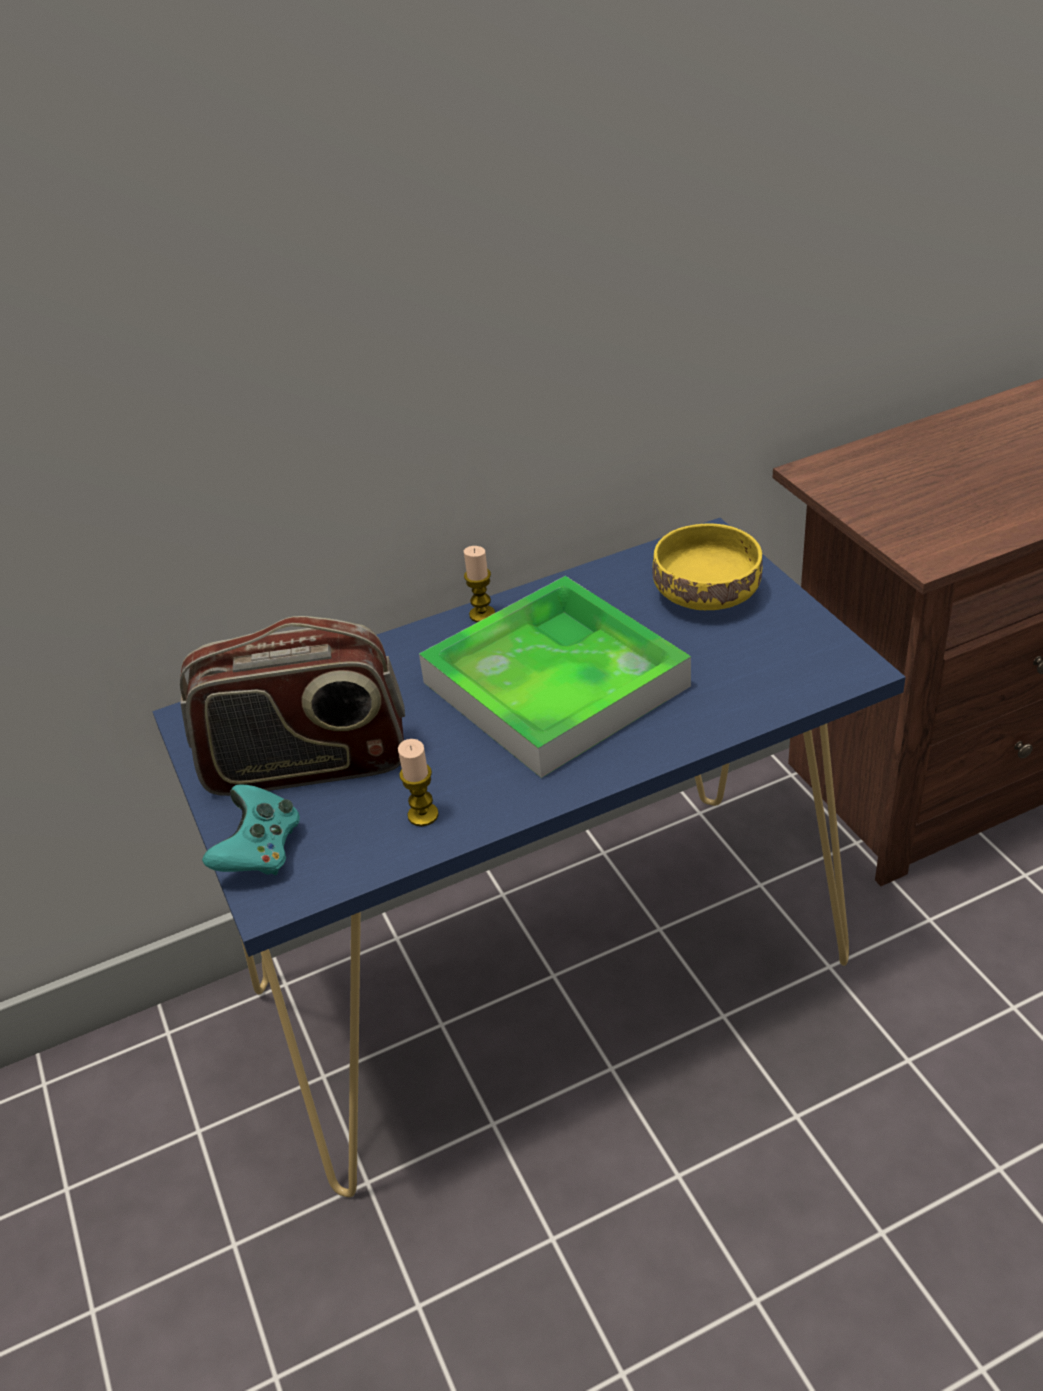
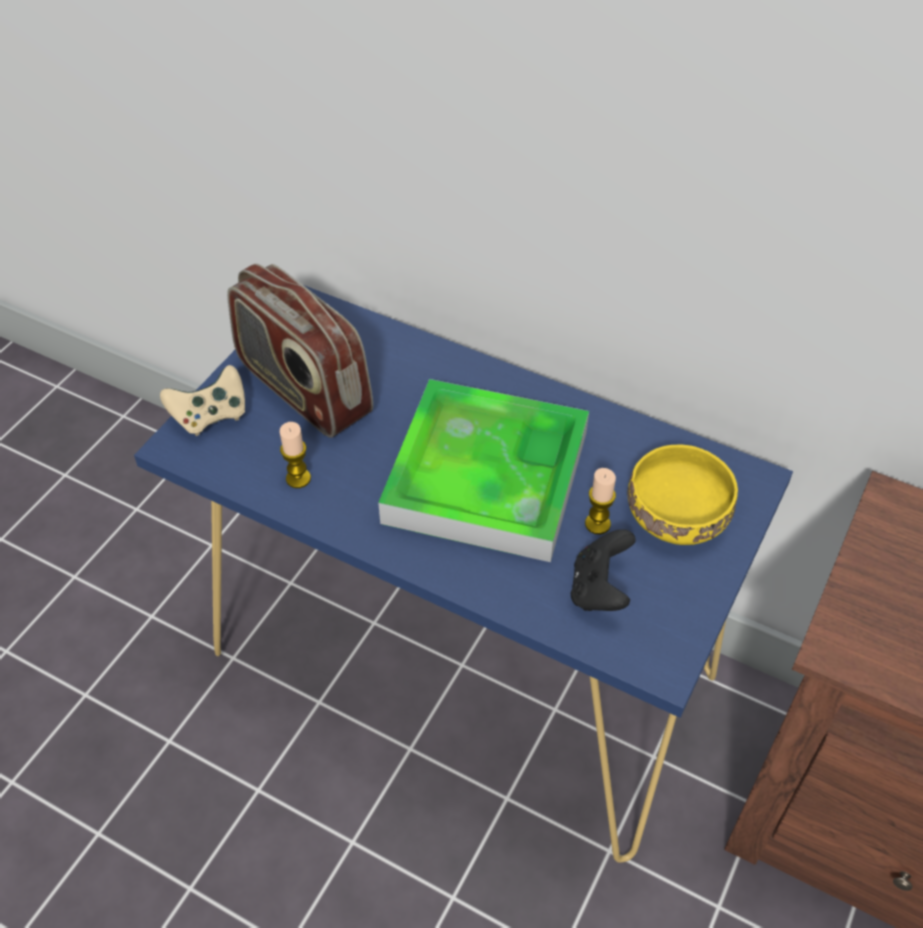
camera: 50 degrees right, 10 degrees up
(260, 852) = (210, 415): turquoise game controller -> beige game controller
(482, 614) = (531, 390): candle -> candle (597, 524)
(746, 670) = (599, 589): none -> black game controller

